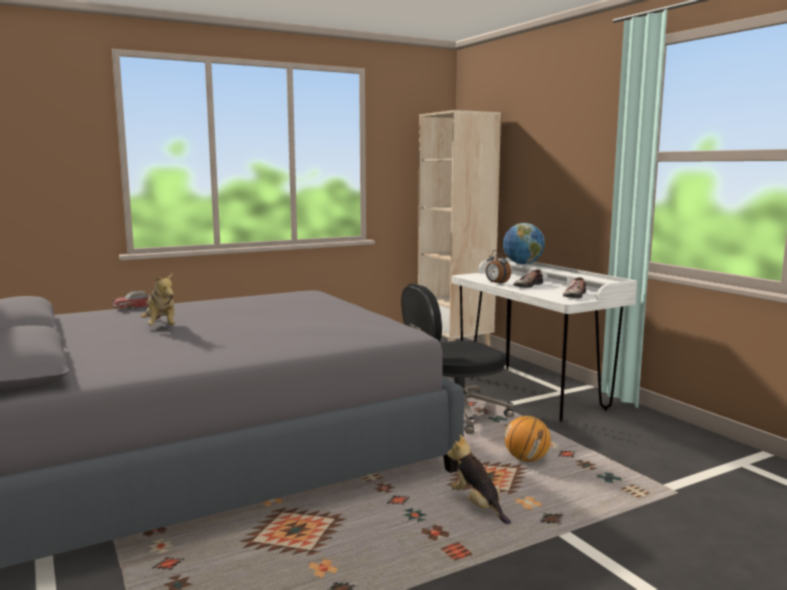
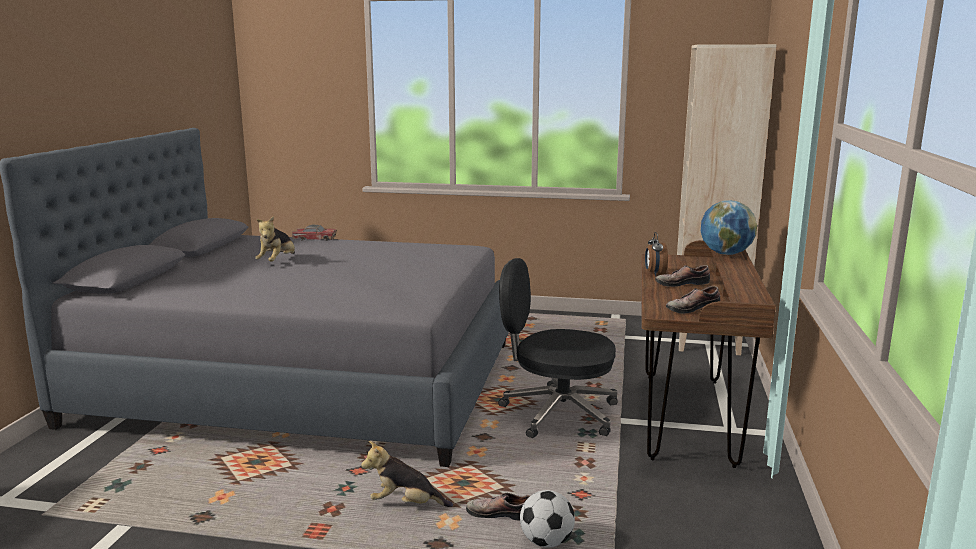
camera: 40 degrees right, 5 degrees up
(477, 505) = (406, 504): plush toy -> plush toy turned 90 degrees counterclockwise
(526, 459) = (532, 483): basketball -> none
(531, 392) = (688, 417): white desk -> brown desk
(544, 484) = (500, 512): none -> shoe
(602, 487) = (546, 542): none -> football

